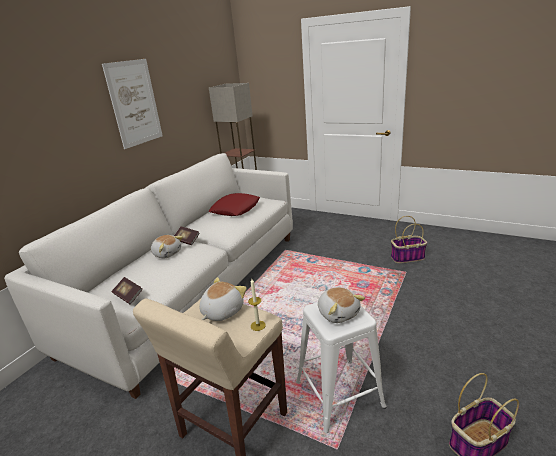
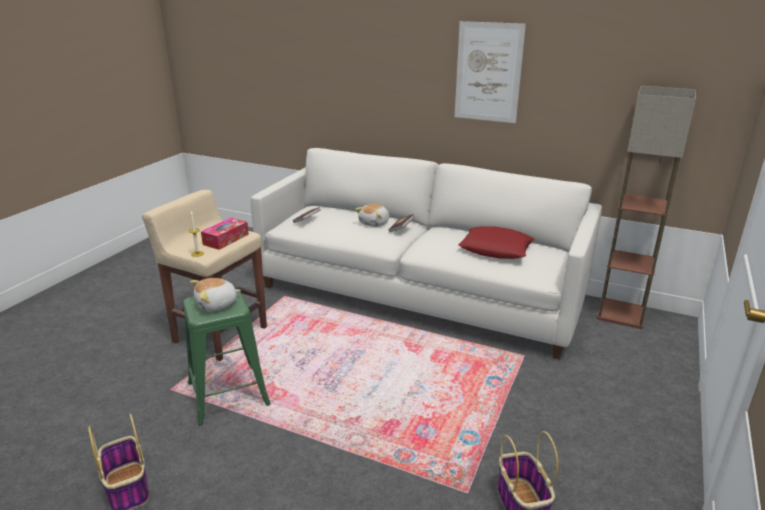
camera: 85 degrees right, 0 degrees up
(221, 311) = (226, 239): plush toy -> tissue box
(339, 394) = (228, 394): white stool -> green stool

